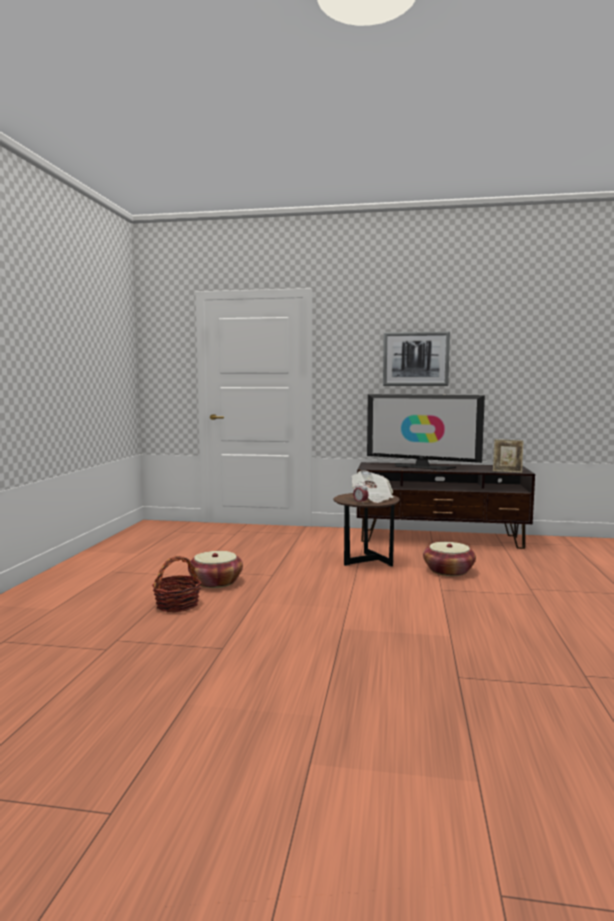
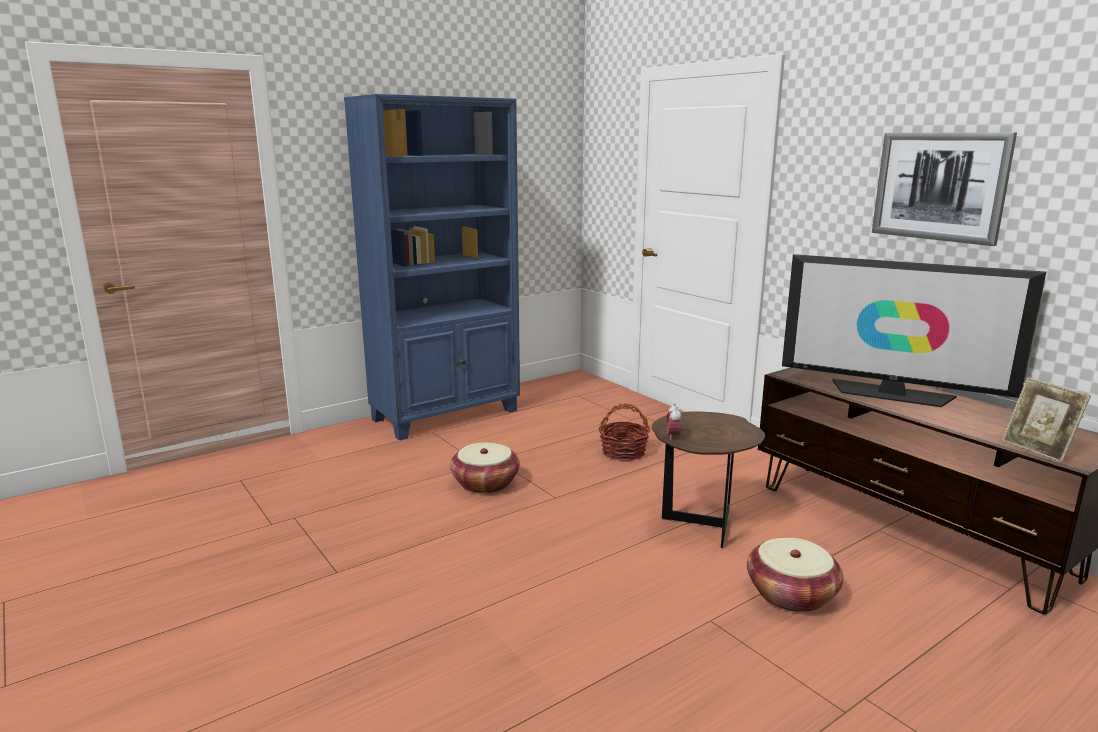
camera: 45 degrees right, 10 degrees up
(101, 561) = (447, 415): none -> blue bookcase
(177, 605) = (403, 498): basket -> basket (623, 452)
(372, 498) = (714, 432): newspaper -> none
(422, 467) = (891, 394): television -> television turned 45 degrees counterclockwise

